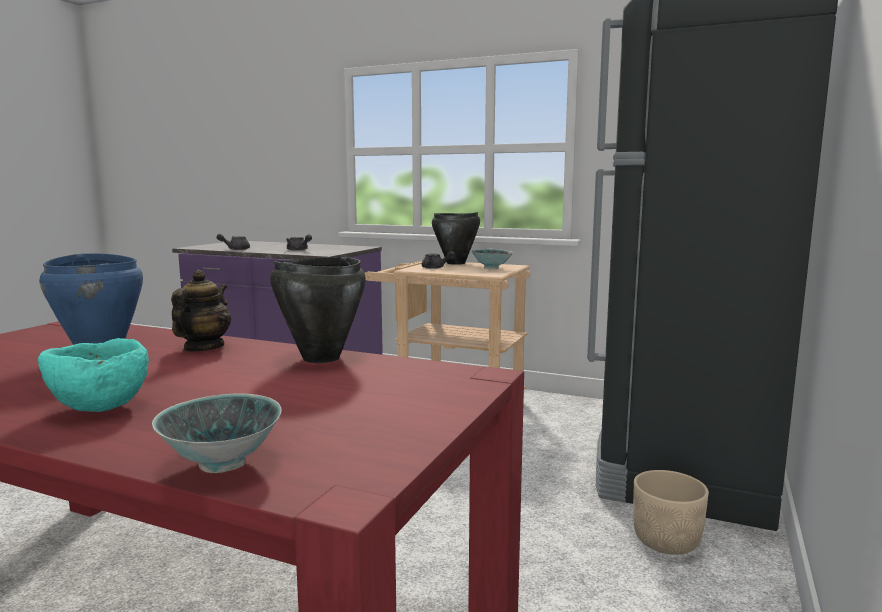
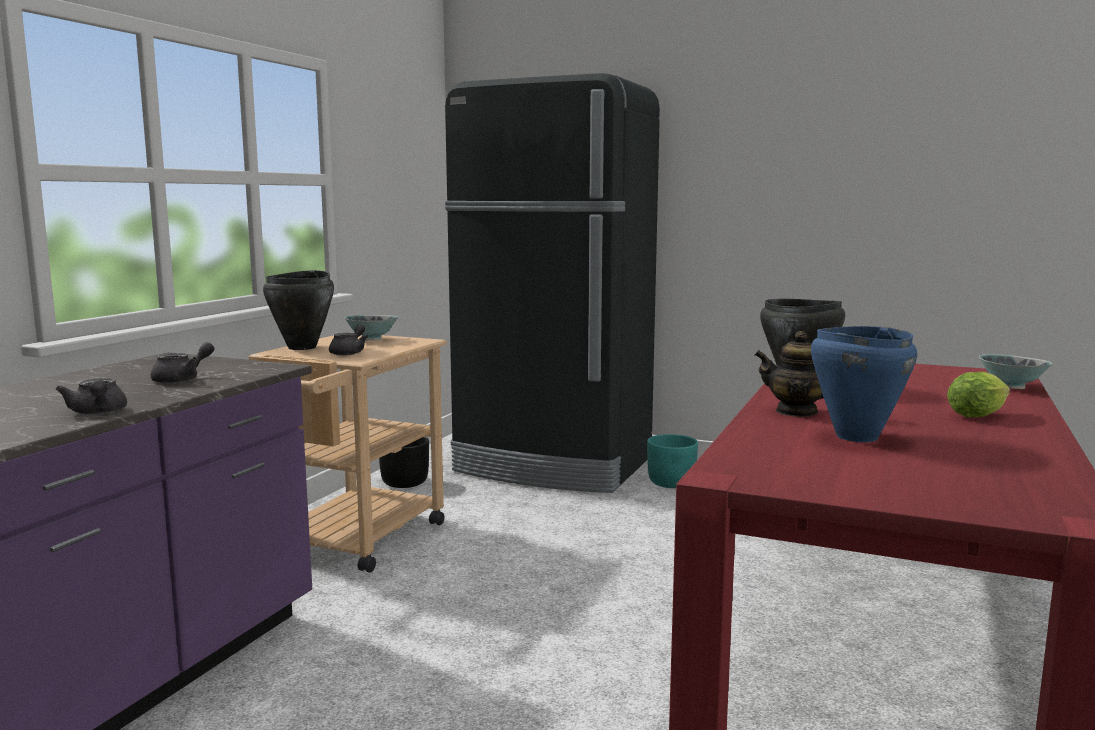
camera: 90 degrees left, 0 degrees up
(99, 407) = (979, 415): turquoise bowl -> lettuce
(584, 411) = (405, 483): none -> black planter
(666, 541) = (671, 483): beige planter -> turquoise planter

